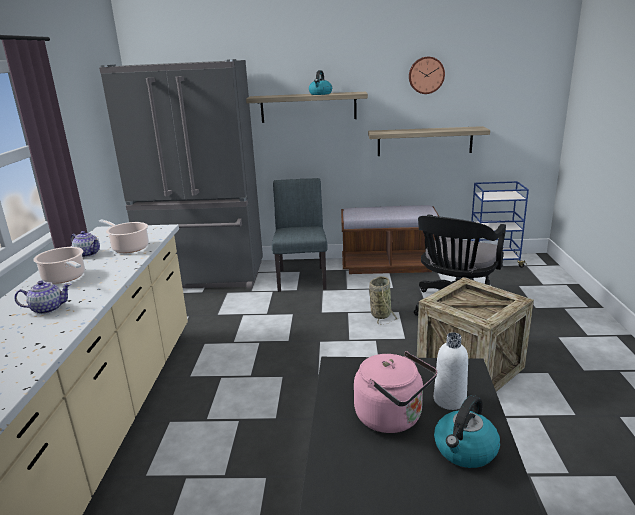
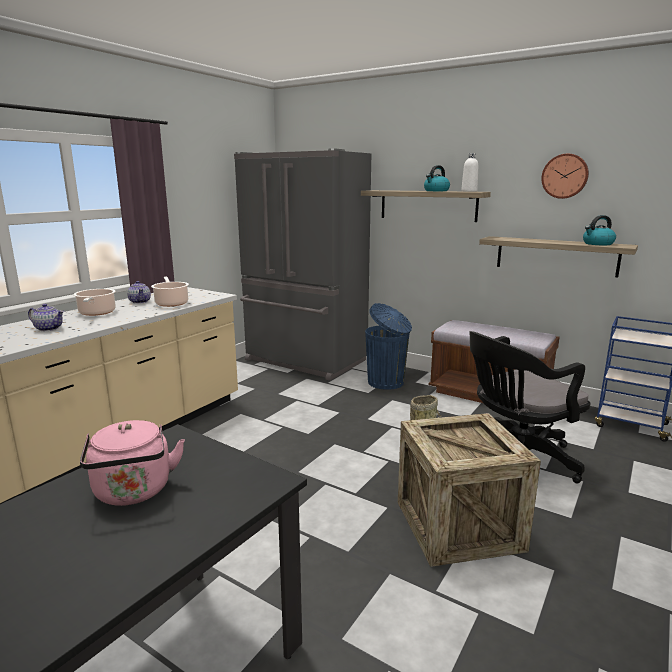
camera: 30 degrees right, 5 degrees down
(302, 277) = (387, 382): grey chair -> blue trash can
(449, 400) = (204, 500): white bottle -> white bottle (469, 191)
(465, 450) = (133, 547): kettle -> kettle (597, 244)

